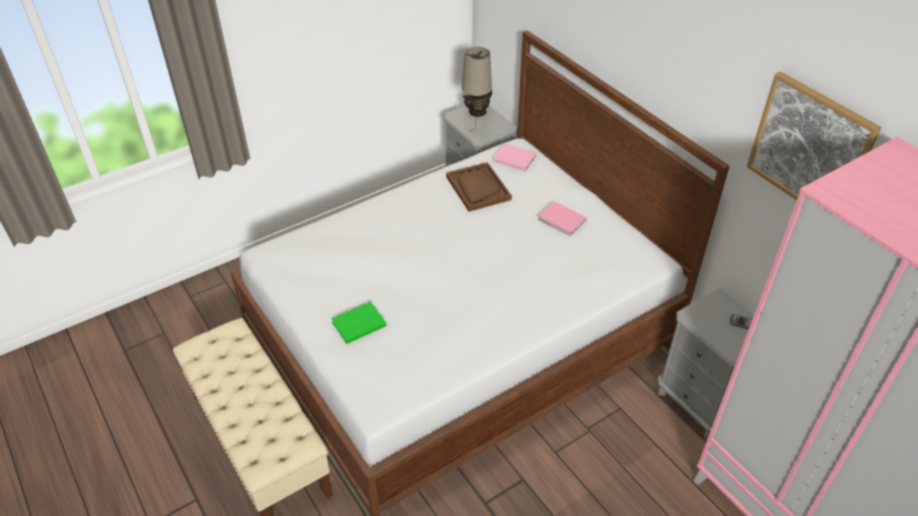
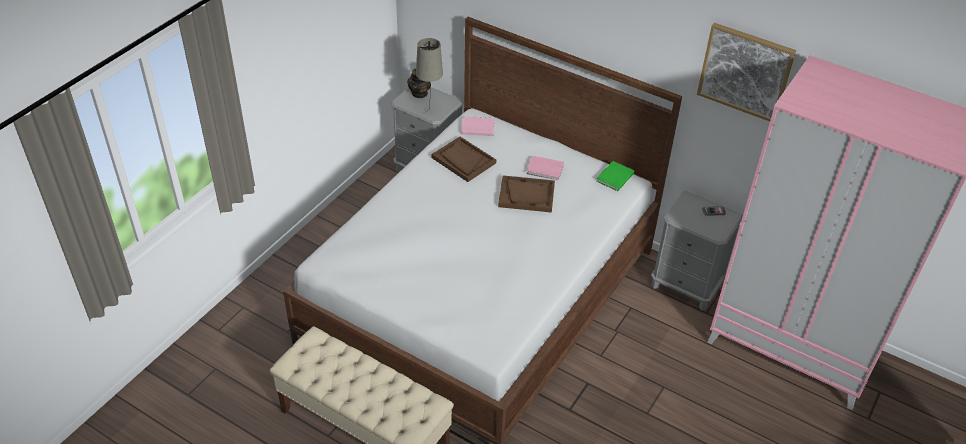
camera: 25 degrees left, 0 degrees up
(357, 324) = (436, 296): green book -> green book (614, 177)
(524, 242) = (526, 195): none -> brown tray

